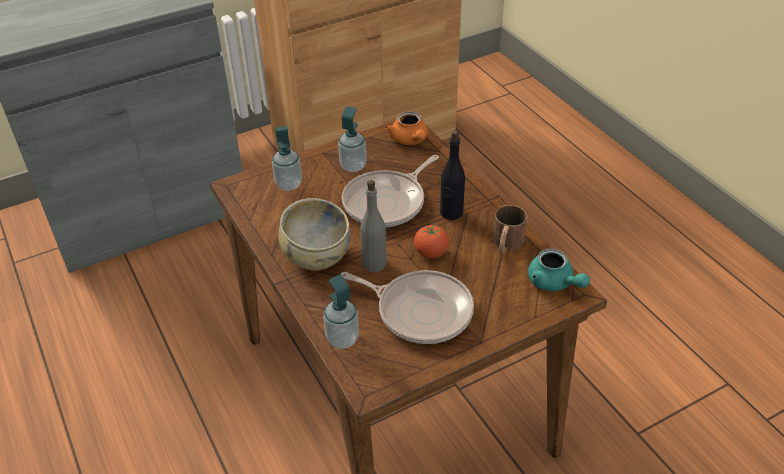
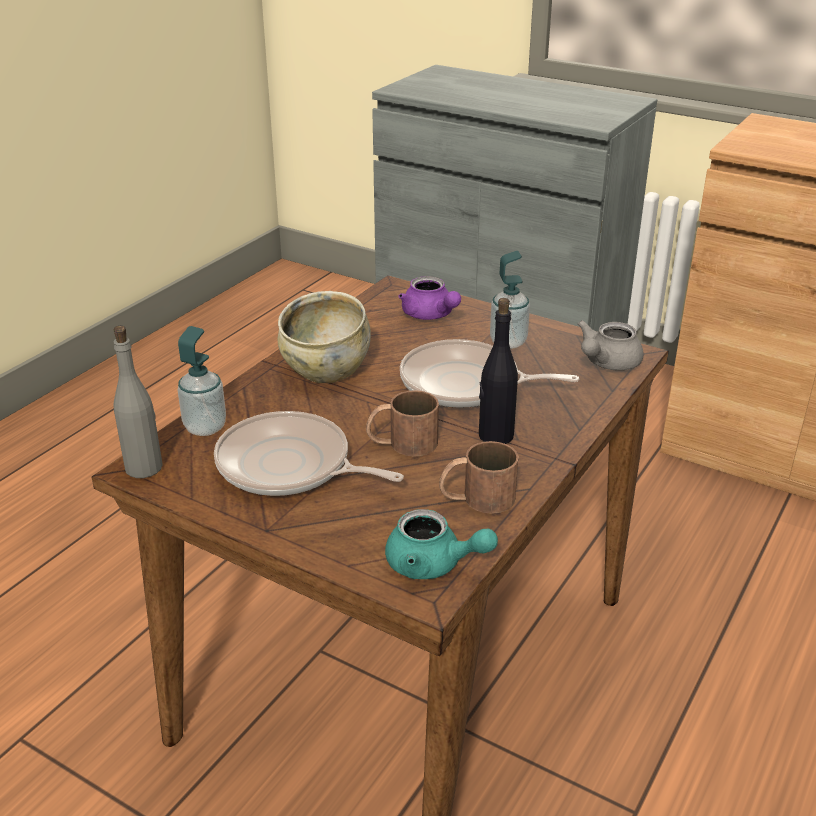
camera: 60 degrees right, 10 degrees down
(289, 184) = (430, 315): soap dispenser -> purple teapot
(374, 263) = (347, 409): grey bottle -> grey bottle (144, 467)
(410, 140) = (606, 363): orange teapot -> grey teapot
(420, 311) = (289, 466): frying pan -> frying pan turned 120 degrees clockwise
(431, 253) = (402, 443): tomato -> brown mug
(554, 283) = (433, 565): turquoise teapot -> turquoise teapot turned 90 degrees counterclockwise

